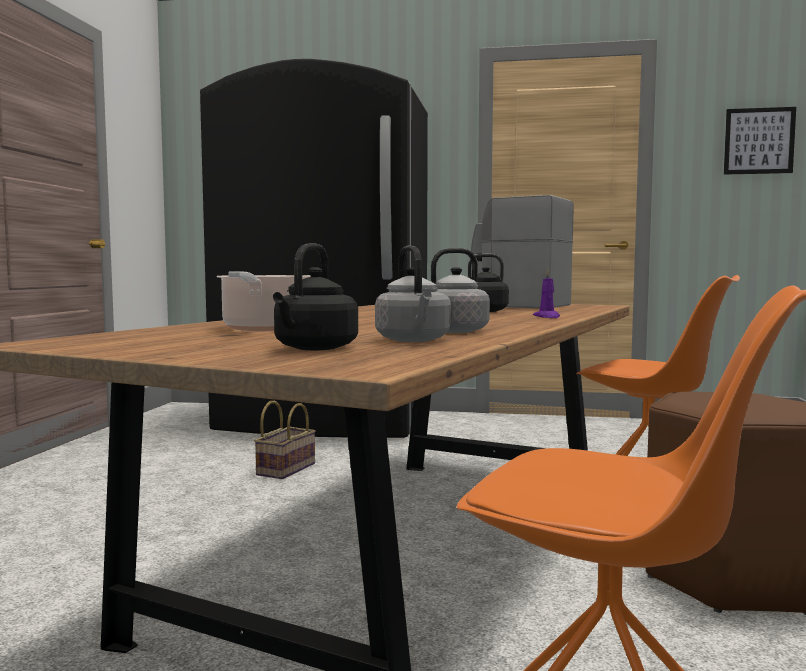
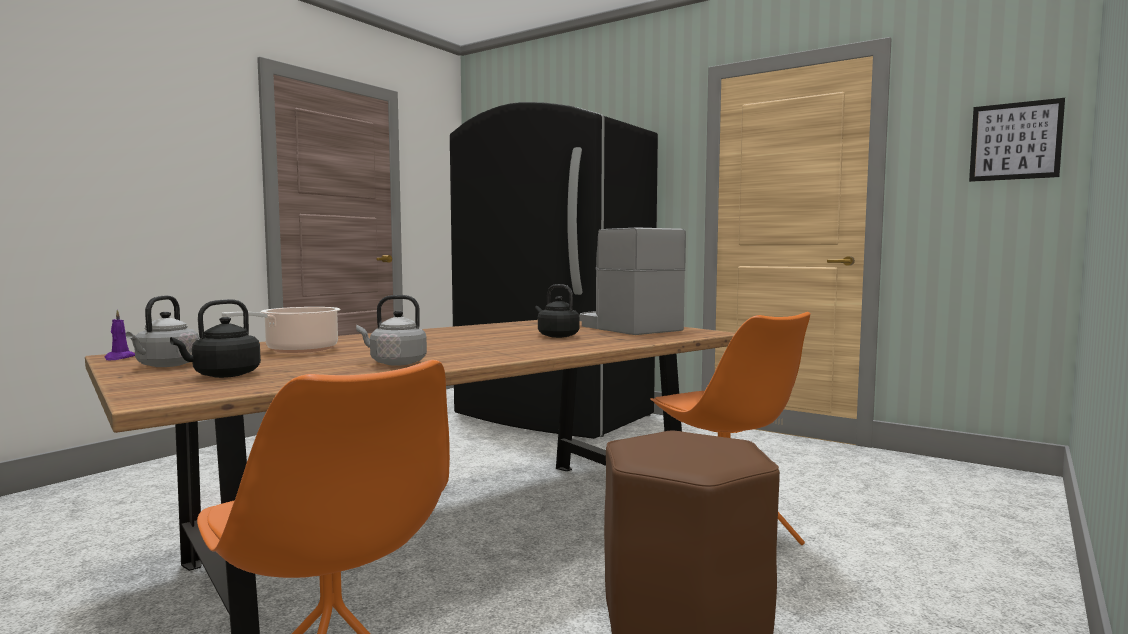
camera: 25 degrees right, 0 degrees up
(286, 469) = (465, 454): basket -> none
(414, 340) = (318, 372): grey kettle -> grey kettle (165, 365)
(547, 317) = (565, 348): purple candle -> purple candle (119, 358)

